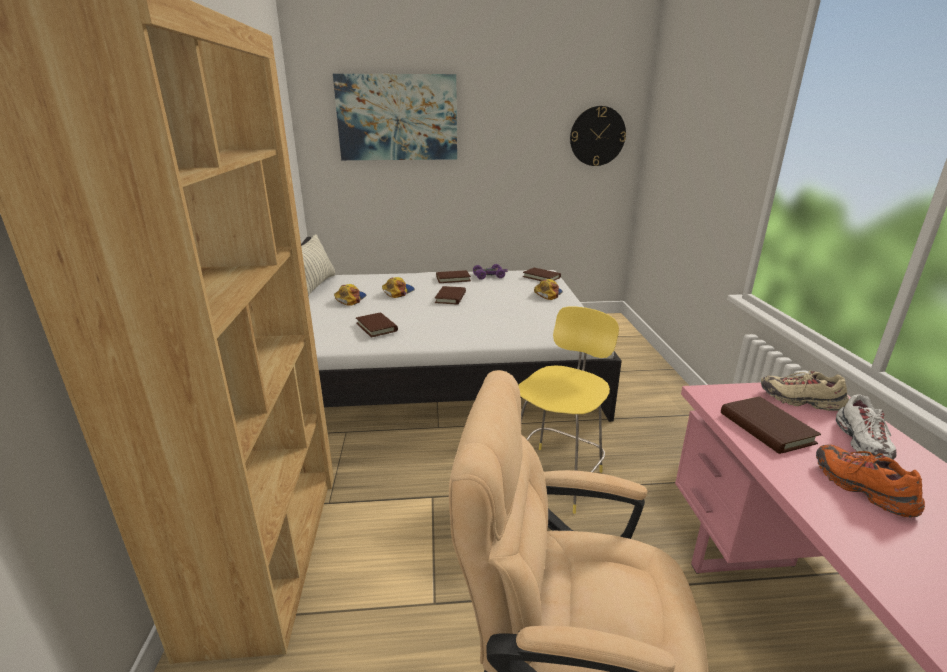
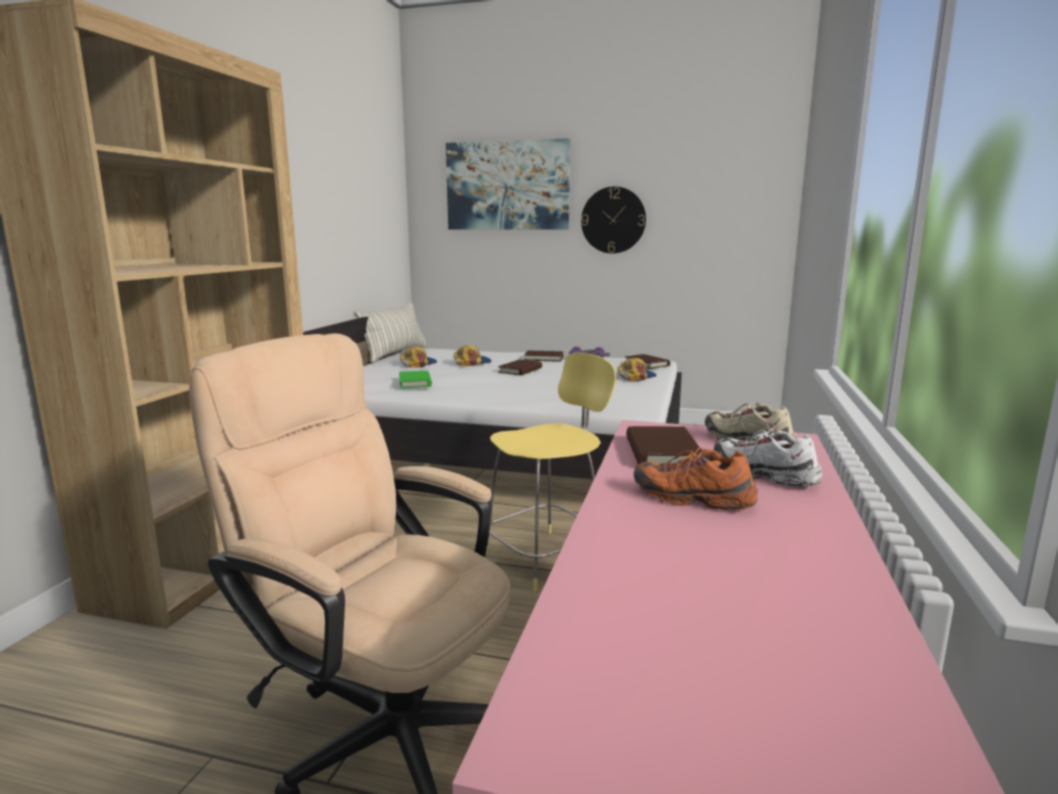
camera: 20 degrees right, 10 degrees down
(376, 327) = (415, 382): brown book -> green book
(597, 136) = (737, 204): wall clock -> wall clock (613, 220)
(862, 443) = (763, 475): white shoe -> white shoe turned 105 degrees clockwise
(862, 489) = (692, 499): orange shoe -> orange shoe turned 60 degrees counterclockwise

